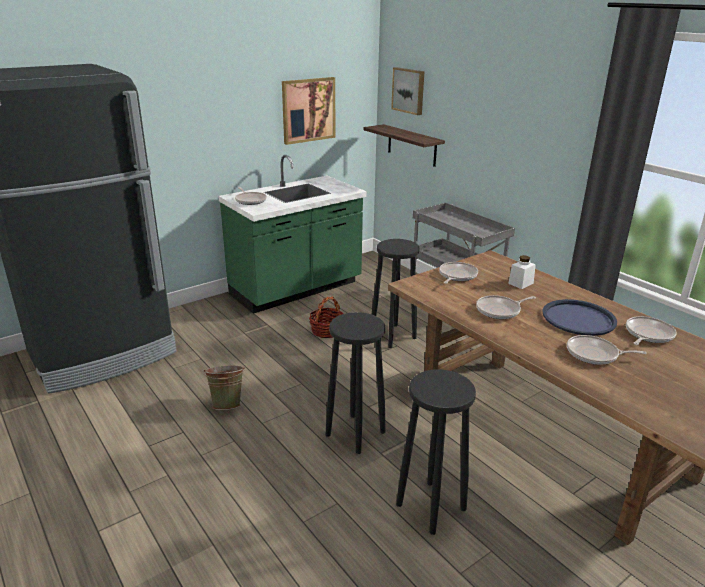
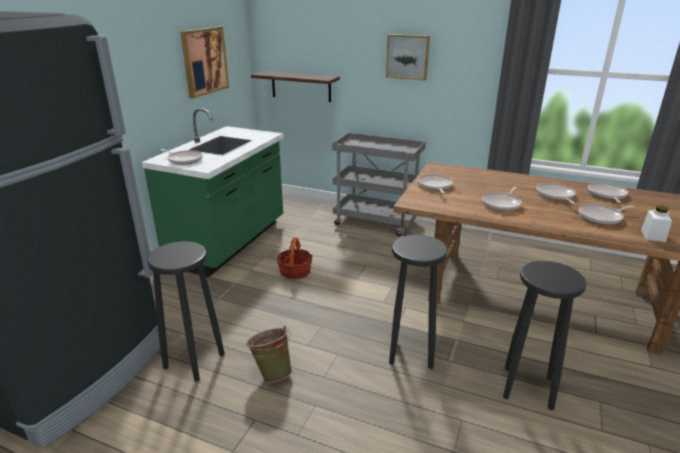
camera: 30 degrees left, 0 degrees up
(393, 335) = (354, 258): black stool -> black stool (195, 360)
(409, 90) = (292, 35): picture -> picture (407, 56)
(520, 283) = (484, 180): white jar -> white jar (653, 235)
(578, 318) = (555, 195): blue tray -> frying pan

